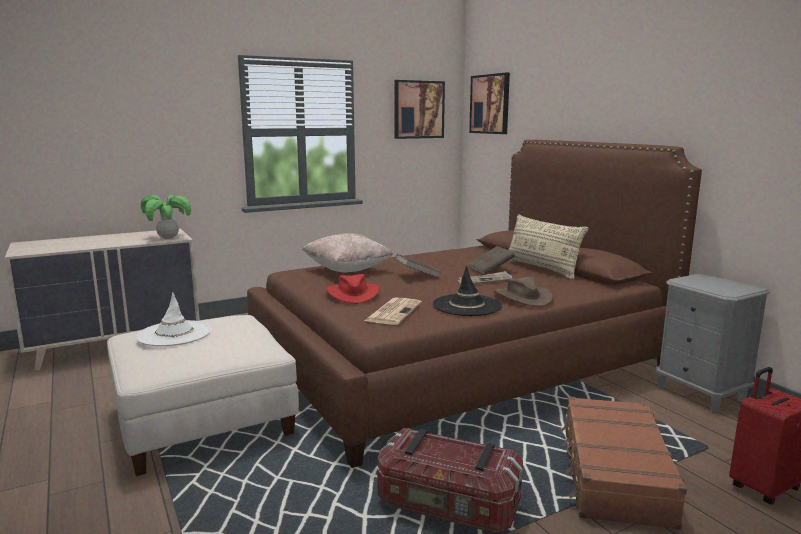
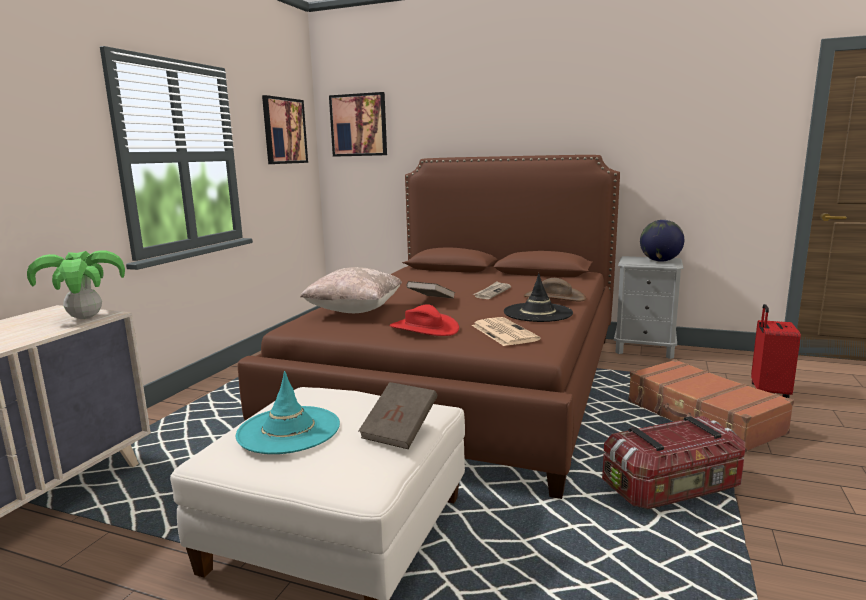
camera: 40 degrees left, 0 degrees up
(174, 334) = (288, 430): white hat -> turquoise hat
(491, 270) = (471, 284): brown book -> brown book (400, 431)
(541, 268) = (502, 276): beige pillow -> none
(725, 287) = (660, 261): none -> globe

